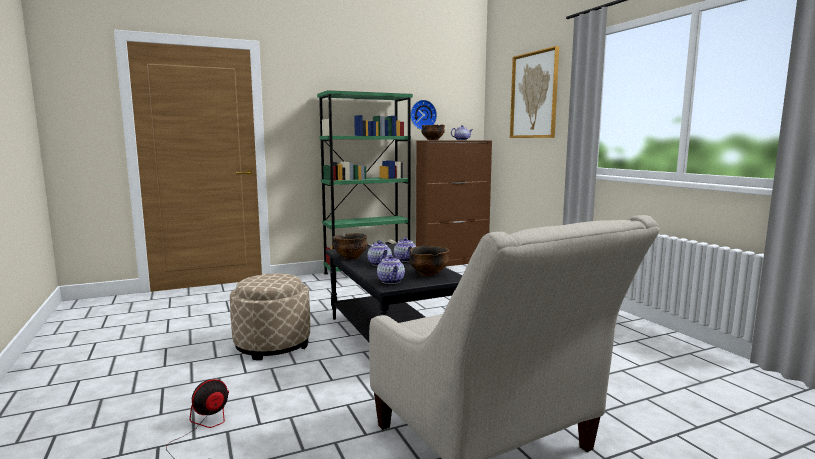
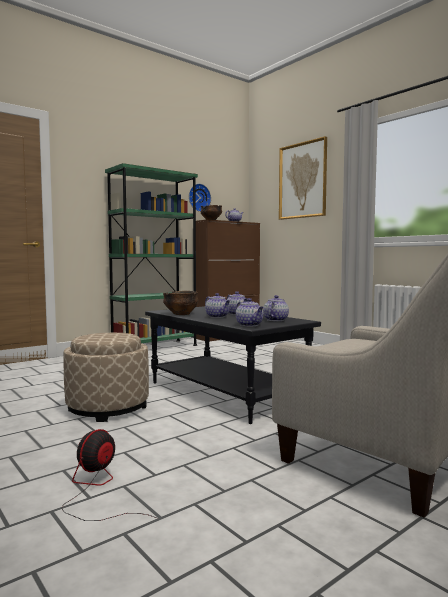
camera: 15 degrees left, 5 degrees down
(428, 274) = (275, 320): bowl -> teapot

